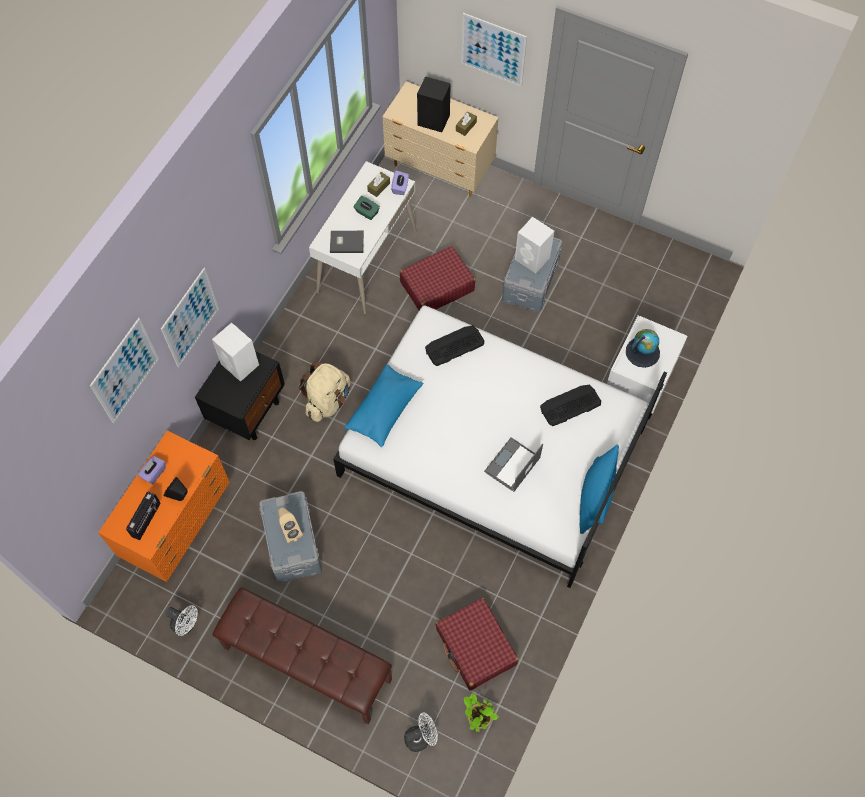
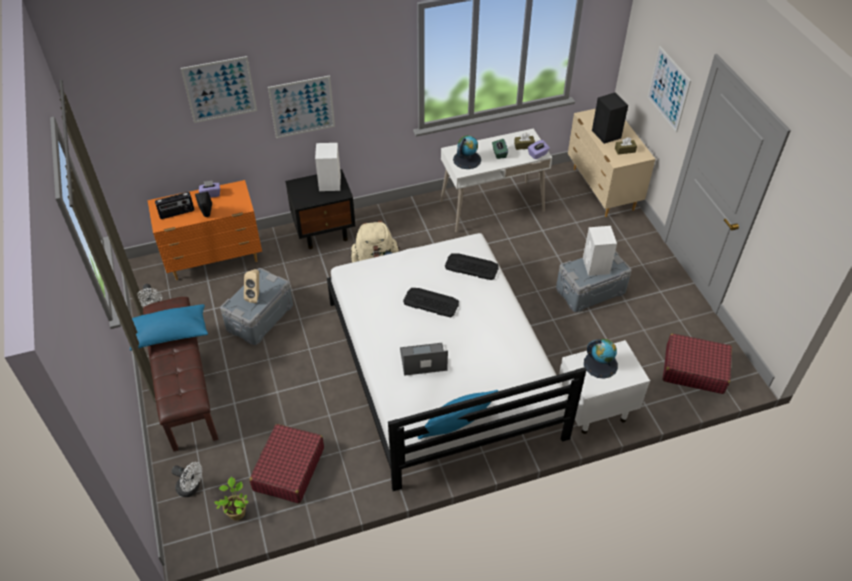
camera: 45 degrees right, 15 degrees down
(346, 242) = (467, 160): grey book -> globe
(384, 410) = (383, 268): blue pillow -> blue pillow (170, 334)
(436, 286) = (520, 249): red suitcase -> red suitcase (694, 369)
(570, 405) = (507, 357): keyboard -> keyboard (431, 302)

